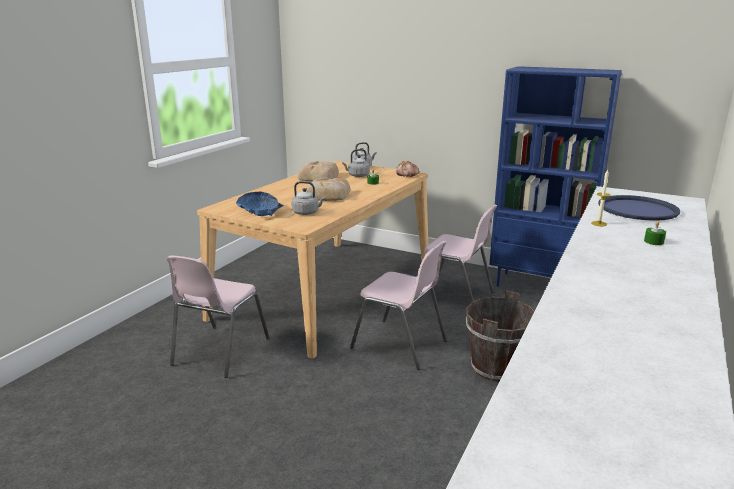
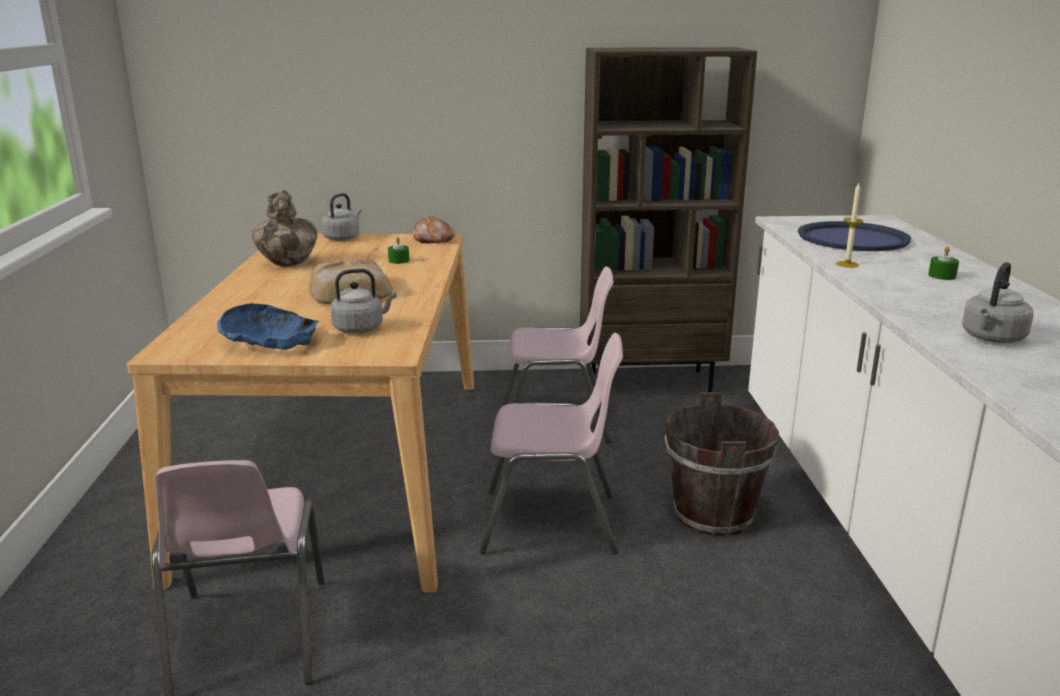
camera: 30 degrees left, 0 degrees up
(319, 176) = (288, 263): bread -> vase
(357, 176) = (355, 253): grey kettle -> grey kettle (991, 338)
(538, 286) = (651, 382): blue bookcase -> brown bookcase

